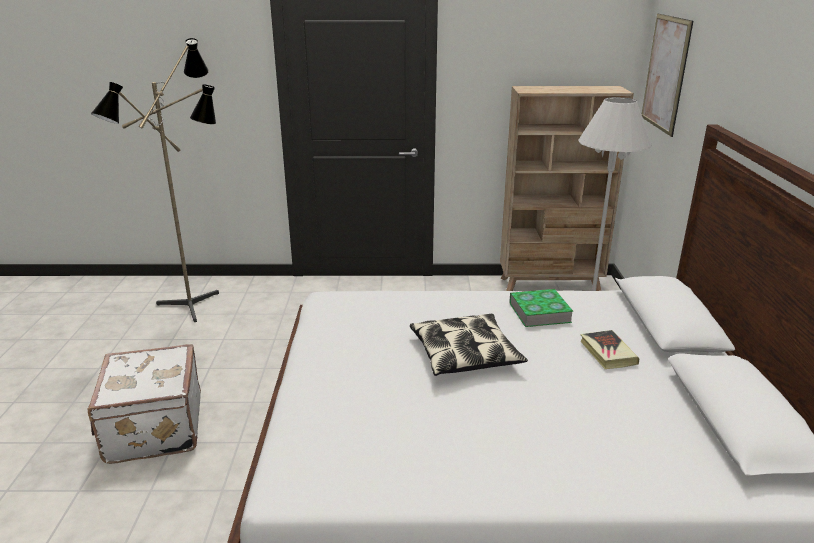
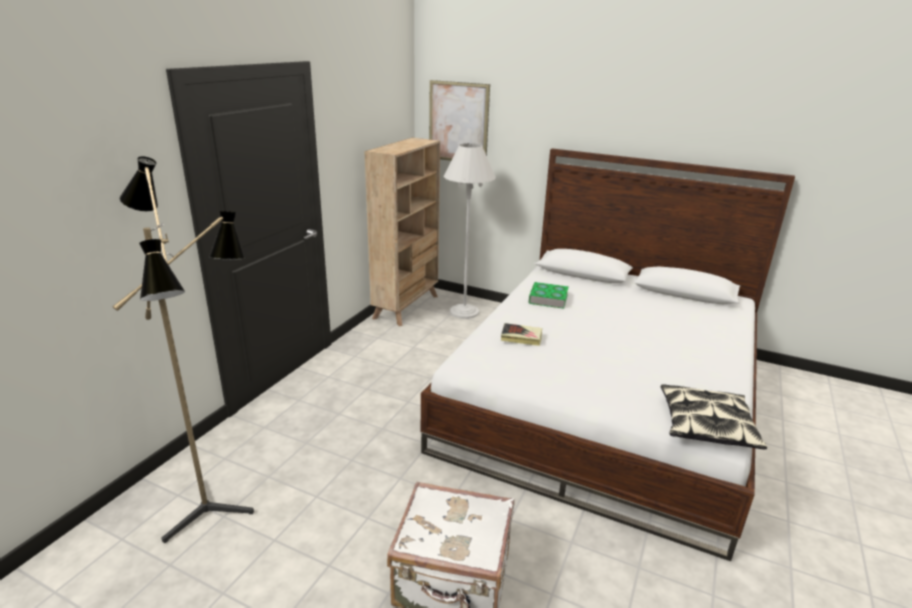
camera: 65 degrees left, 0 degrees up
(465, 354) = (589, 336): pillow -> pillow (706, 425)
(607, 353) = (608, 297): book -> book (521, 337)

